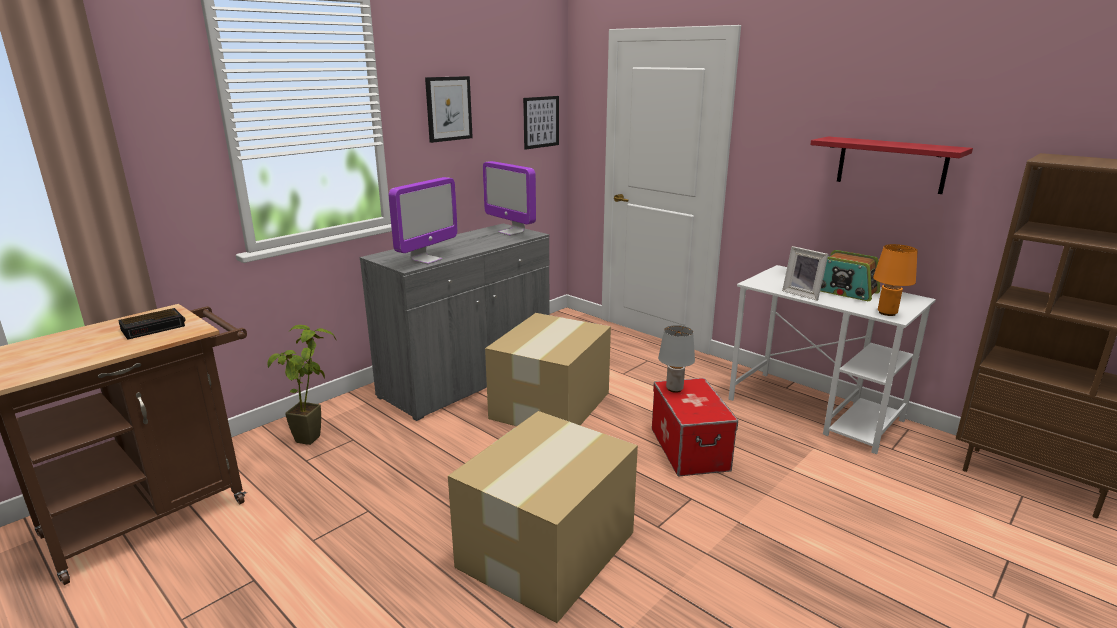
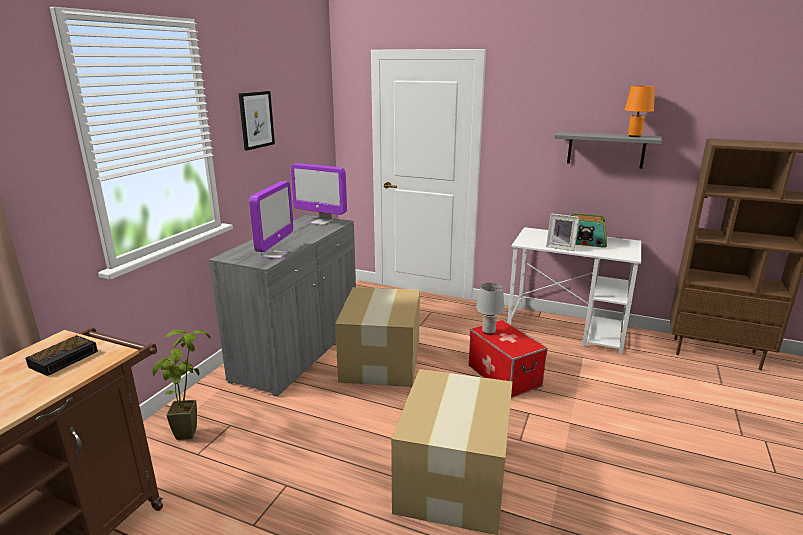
camera: 20 degrees left, 0 degrees up
(541, 122) = (318, 126): picture -> none
(887, 313) = (623, 254): orange table lamp -> orange table lamp (634, 136)
(891, 164) = (606, 149): red shelf -> grey shelf

